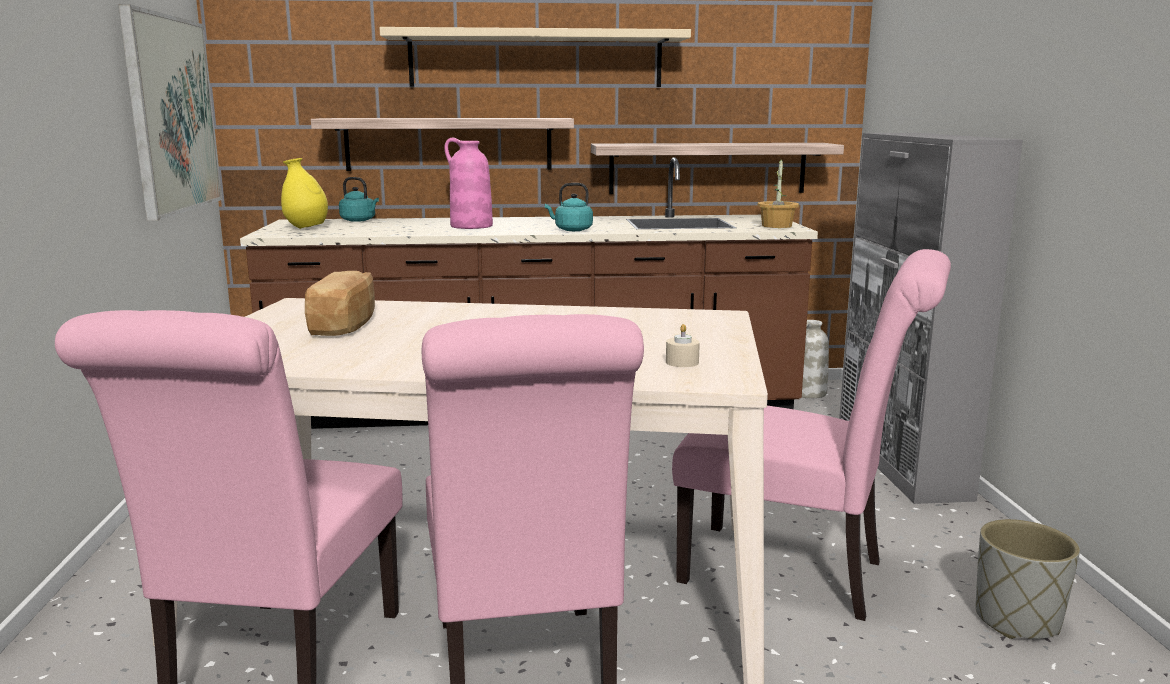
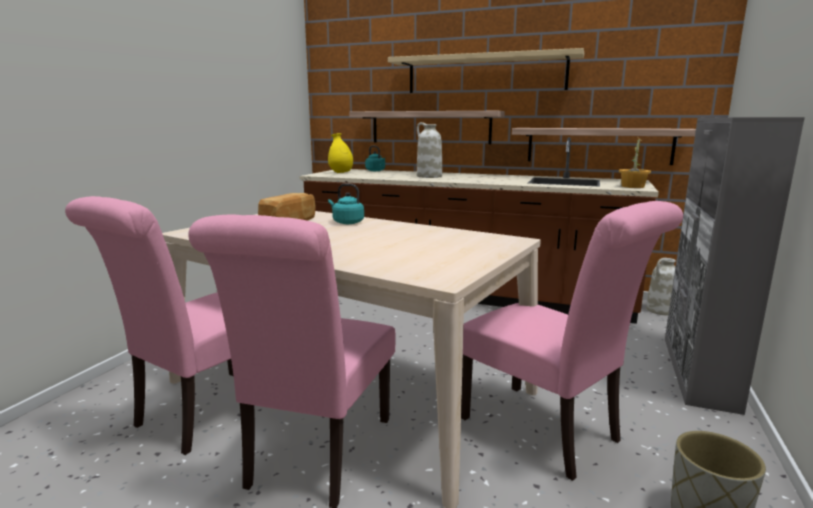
camera: 25 degrees right, 0 degrees up
(172, 115) = (277, 108): picture -> none
(470, 226) = (428, 176): pink vase -> white vase
(571, 230) = (483, 181): turquoise kettle -> turquoise kettle (346, 222)
(682, 362) = (435, 265): beige candle -> none

